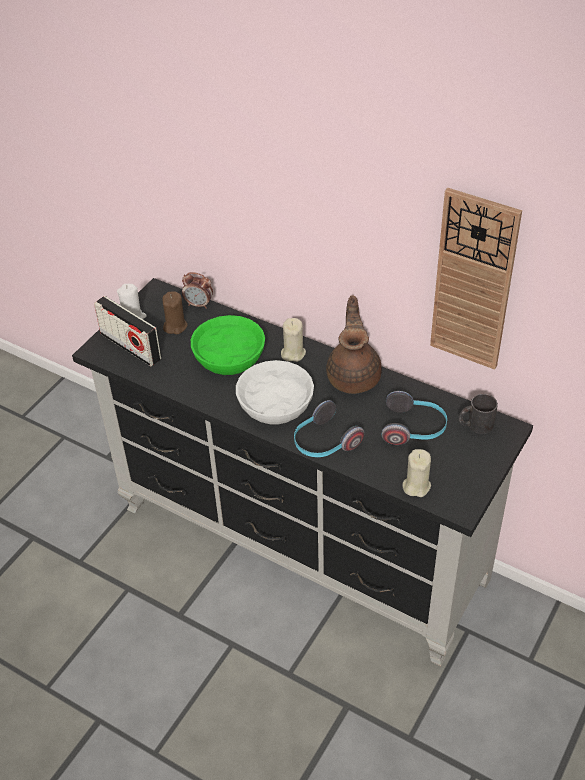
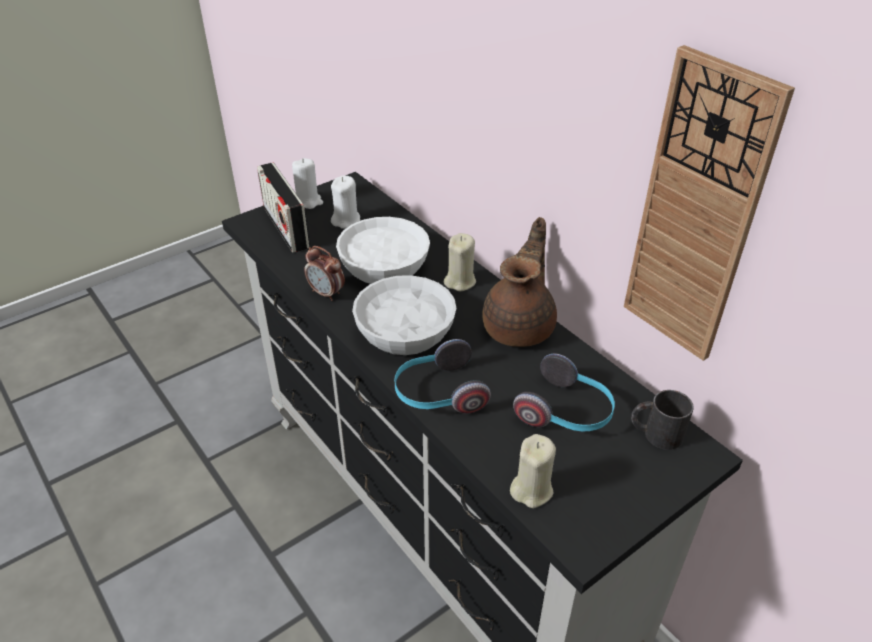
camera: 20 degrees right, 5 degrees down
(175, 326) = (346, 220): brown candle -> white candle
(199, 304) = (385, 206): alarm clock -> alarm clock (326, 293)
(230, 357) = (385, 266): green bowl -> white bowl

